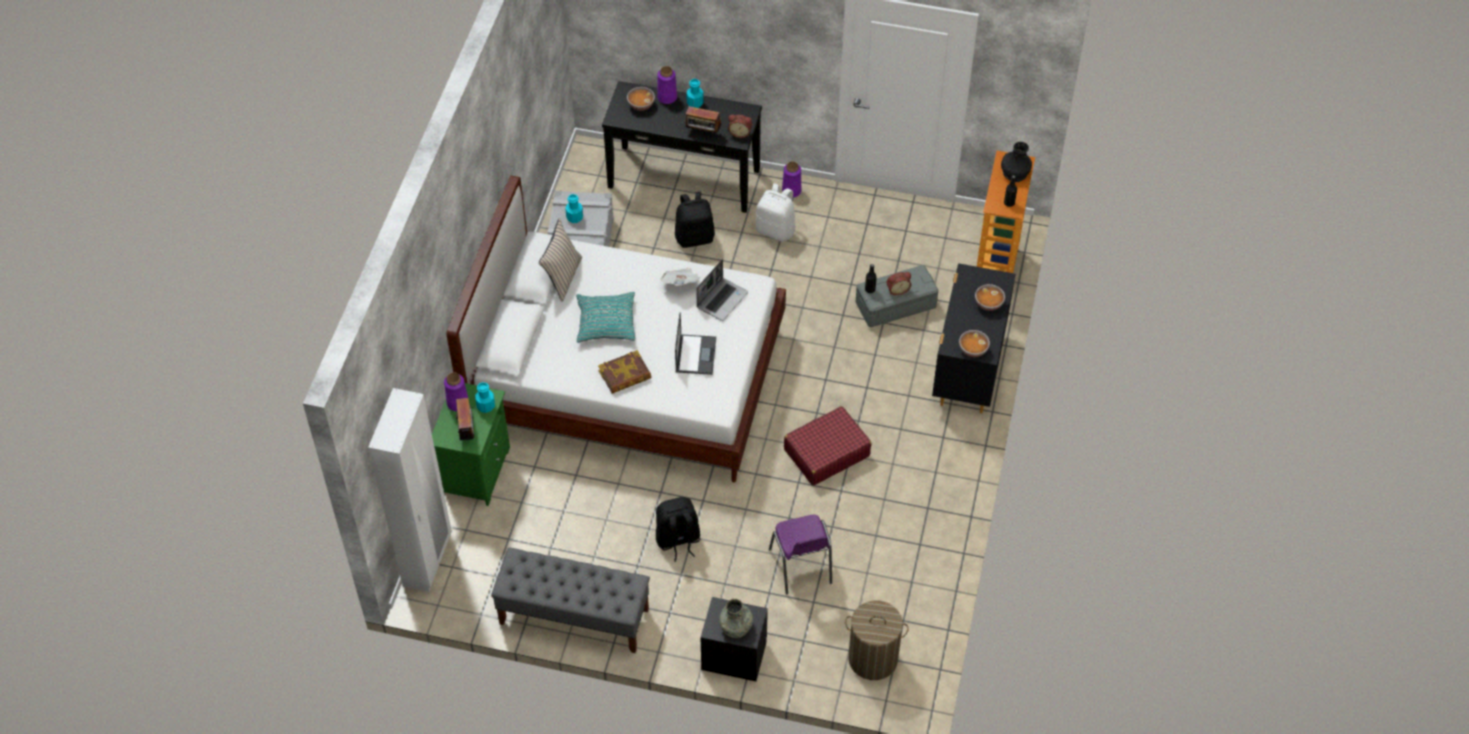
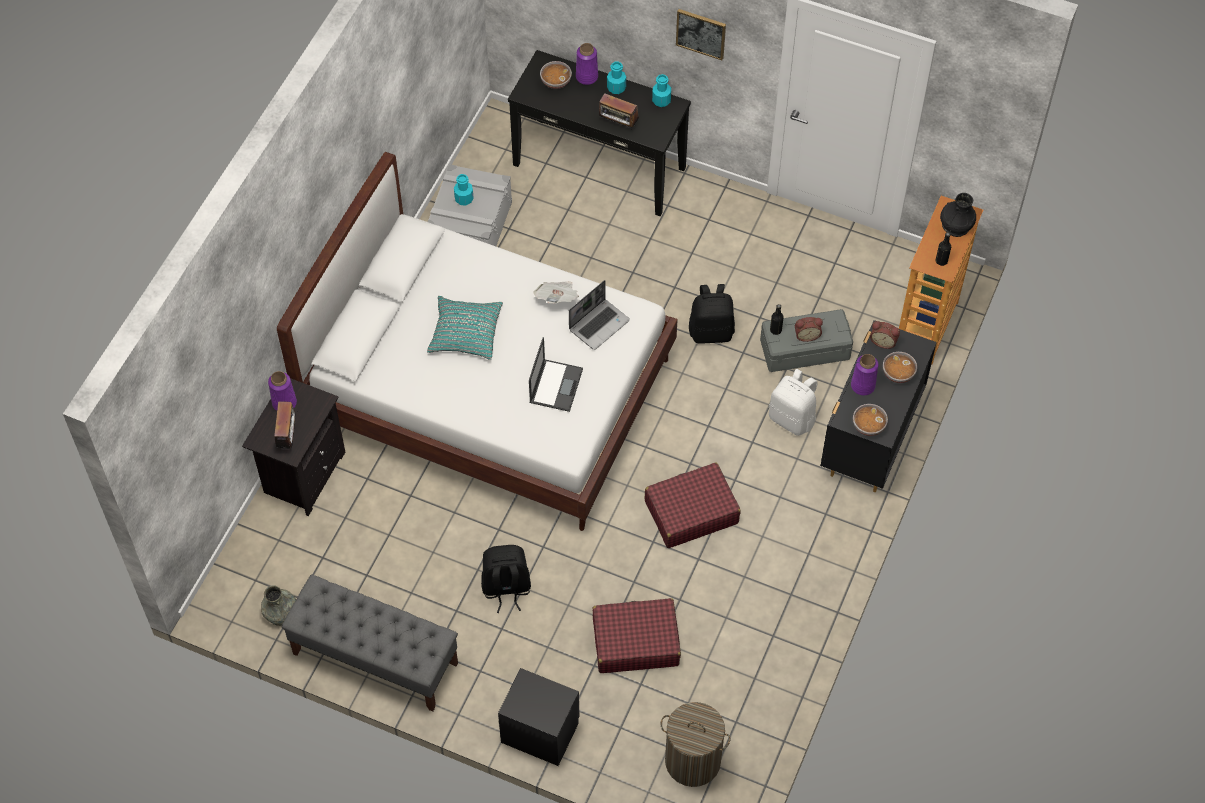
camera: 10 degrees right, 5 degrees up
(428, 561) = (231, 569): white wardrobe -> none
(476, 471) = (303, 474): green nightstand -> black nightstand
(486, 406) = (314, 411): turquoise bottle -> turquoise bottle (661, 100)
(562, 277) = (428, 272): beige pillow -> none
(625, 375) = (473, 398): book -> none
(695, 237) = (597, 237): black backpack -> black backpack (711, 331)
(735, 626) = (539, 706): grey vase -> grey vase (280, 612)
(740, 133) = (659, 130): alarm clock -> alarm clock (883, 341)
(768, 41) = (701, 33): none -> picture
(776, 230) = (689, 241): white backpack -> white backpack (792, 418)
(791, 191) = (716, 197): purple vase -> purple vase (863, 385)
(801, 567) = (635, 642): purple chair -> red suitcase

